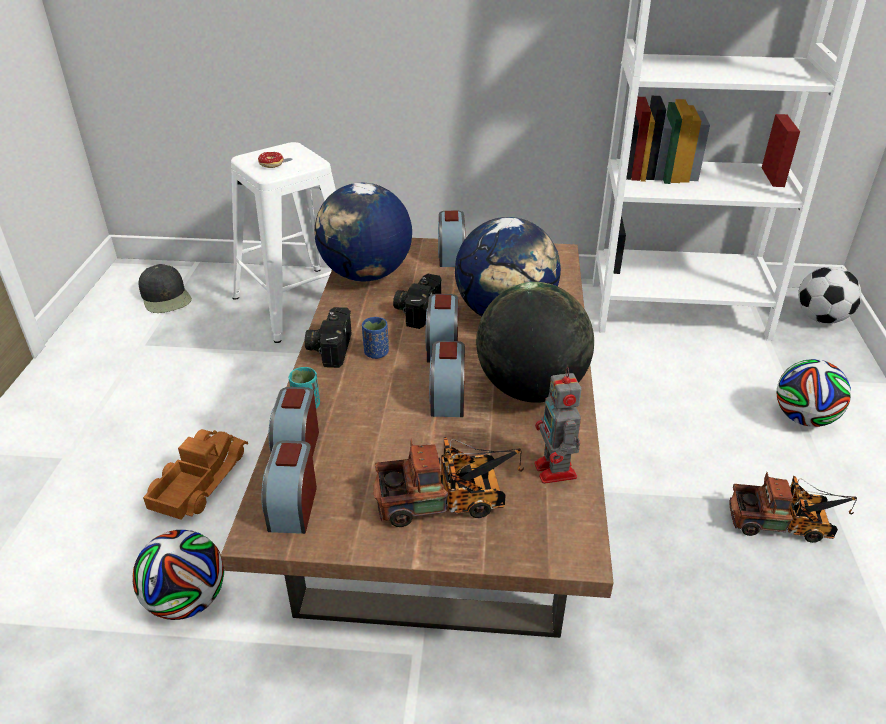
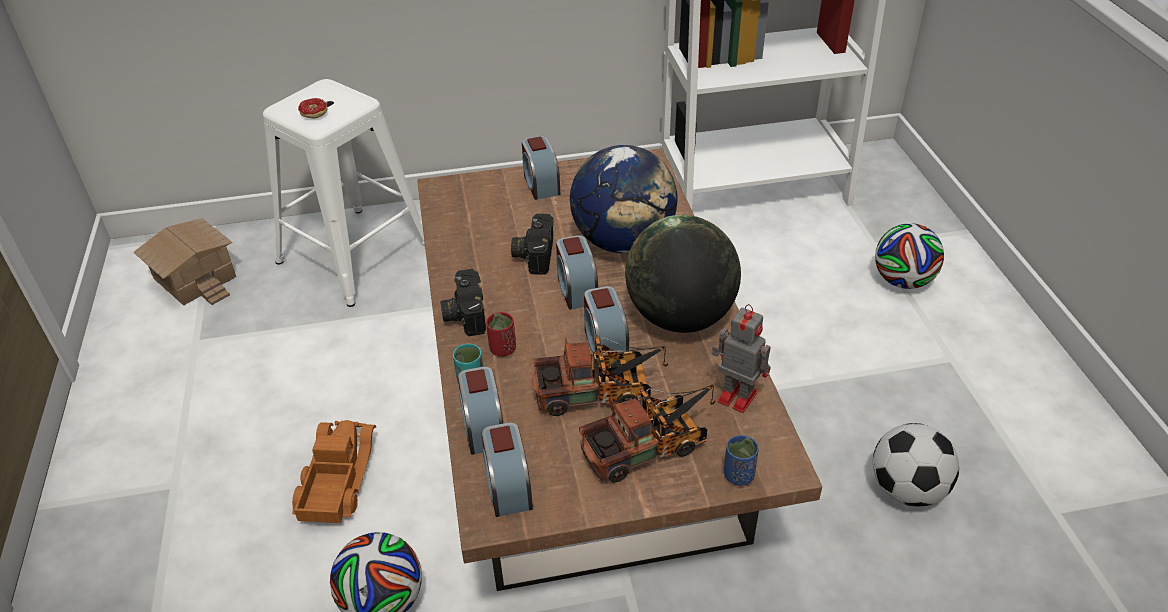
camera: 15 degrees left, 5 degrees up
(166, 297) = (196, 277): black cap -> toy house
(349, 384) = (502, 349): none -> red cup
(366, 274) = (462, 223): globe -> none
(376, 353) = (514, 310): blue cup -> blue cup (738, 475)
(556, 472) = (735, 395): toy robot -> toy robot turned 150 degrees clockwise
(785, 524) = (915, 389): toy truck -> toy truck (600, 393)
(821, 318) = (890, 172): football -> football (907, 489)

